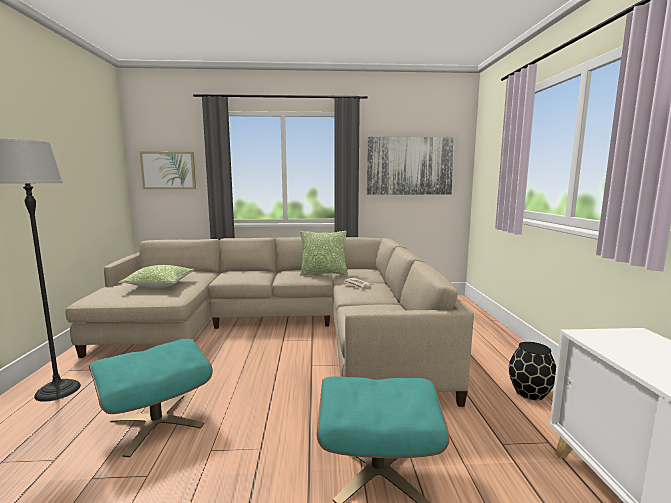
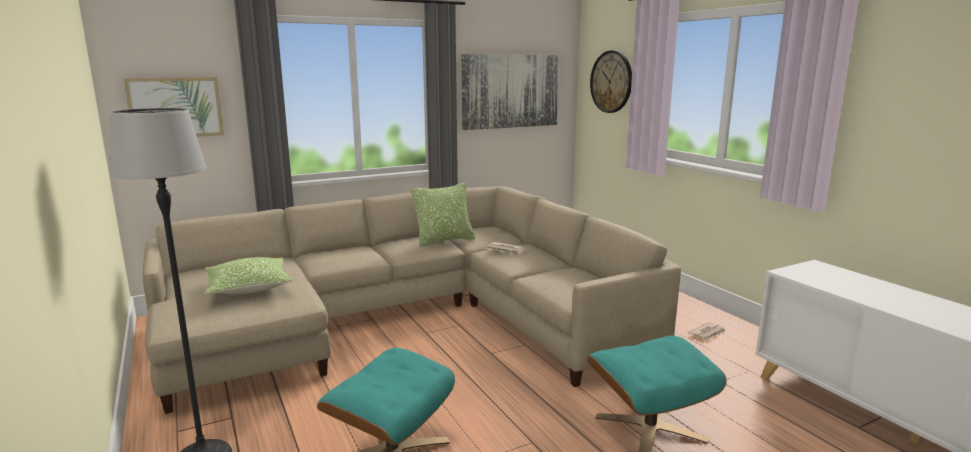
camera: 25 degrees left, 5 degrees up
(493, 155) = (611, 82): none -> wall clock
(530, 392) = (707, 333): black vase -> newspaper

